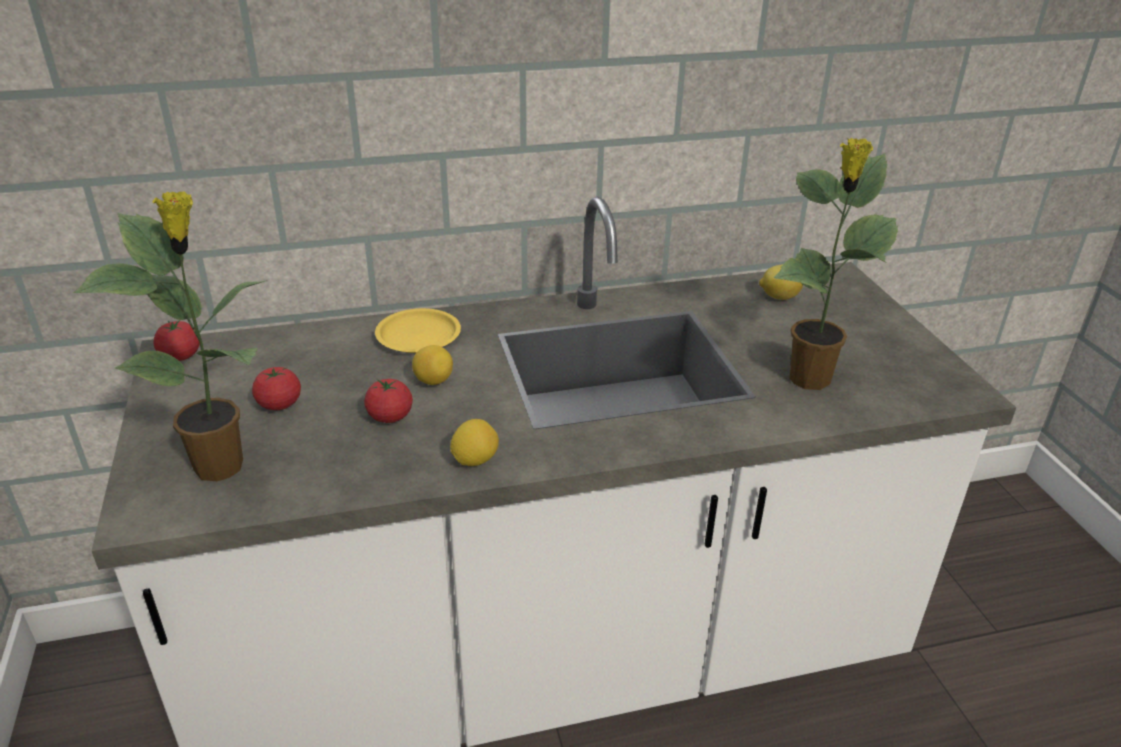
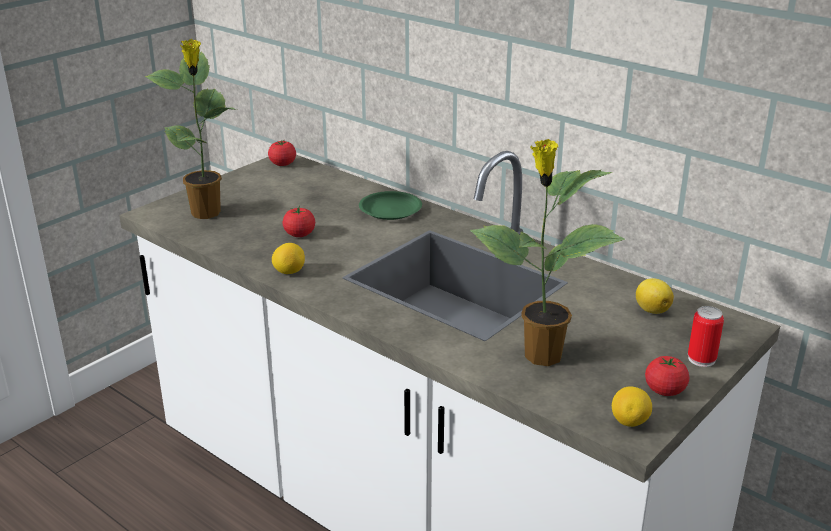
camera: 55 degrees right, 5 degrees down
(279, 404) = (273, 203): tomato -> tomato (664, 390)
(419, 336) = (391, 209): yellow plate -> green plate
(433, 381) = (350, 232): lemon -> lemon (629, 422)
(875, 312) = (701, 359): none -> can

